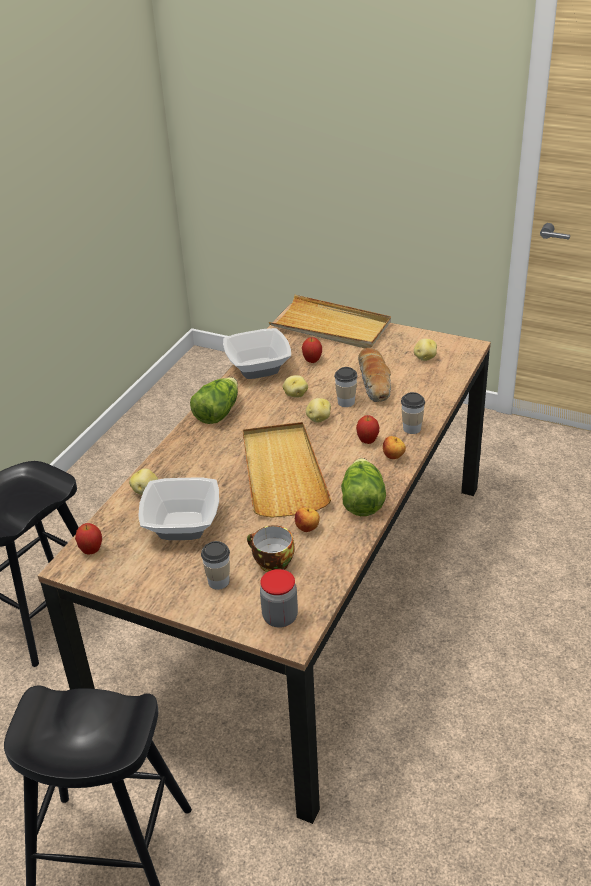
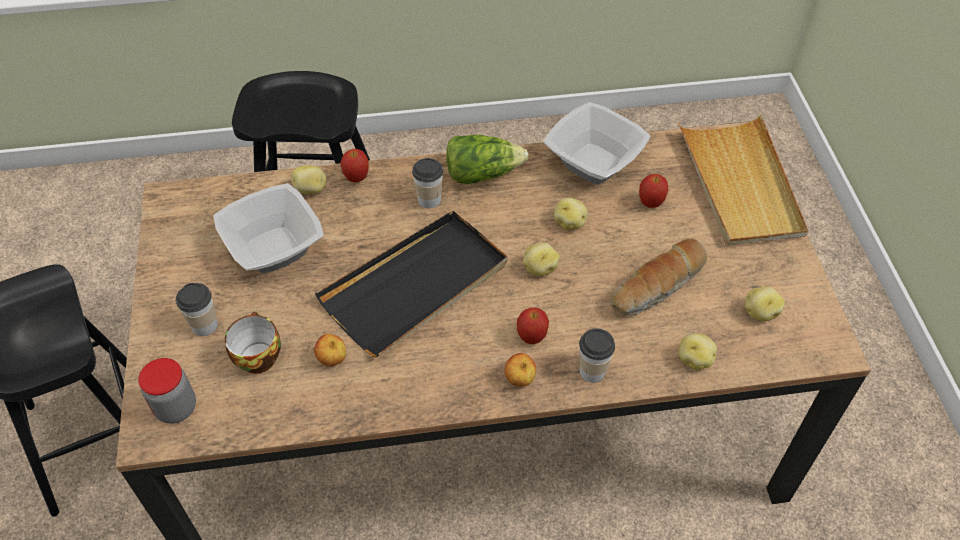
camera: 55 degrees right, 15 degrees up
(91, 551) = (197, 201): apple -> apple (356, 178)
(282, 472) = (416, 286): beige tray -> black tray
(346, 402) = (594, 277): cup -> cup (429, 200)
(362, 500) = (414, 387): lettuce -> none
(435, 391) = (694, 359): none -> potato

